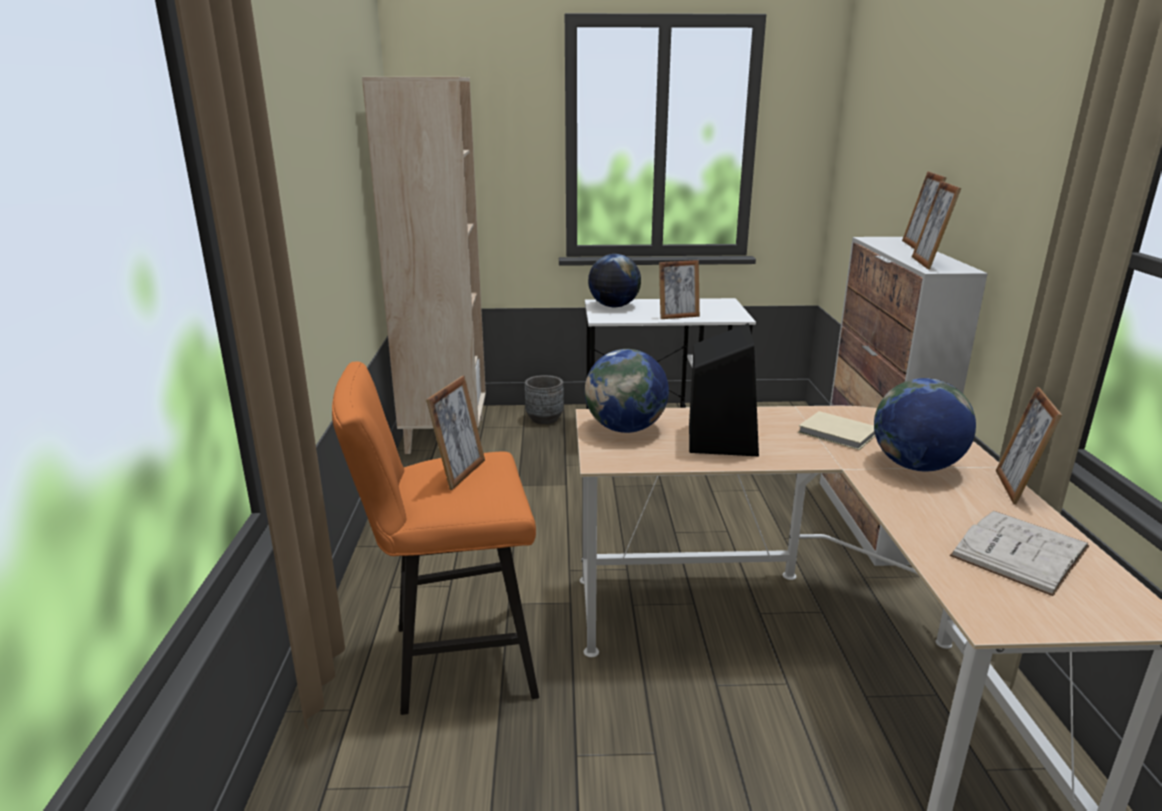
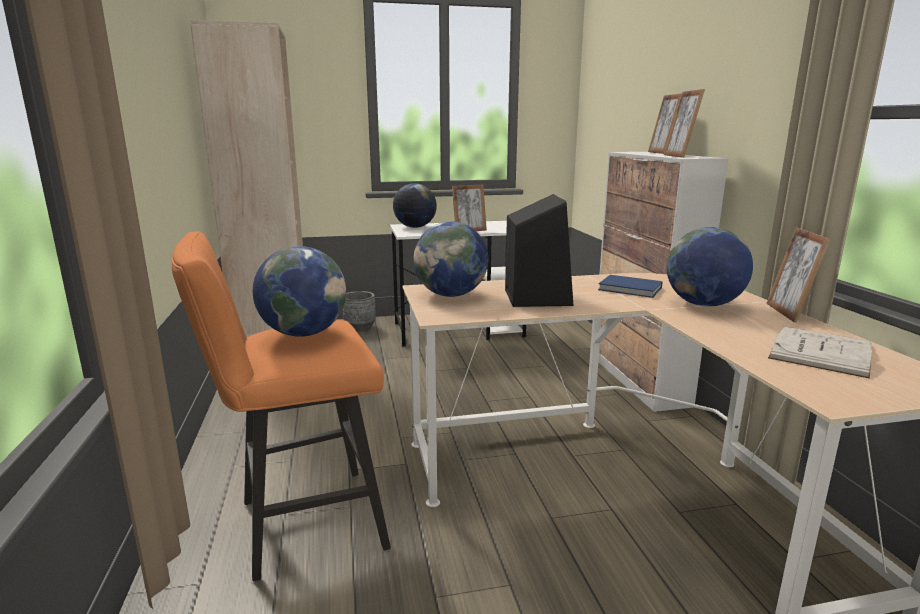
camera: 10 degrees left, 5 degrees down
(460, 473) = (304, 333): picture frame -> globe
(839, 434) = (631, 289): beige book -> blue book

